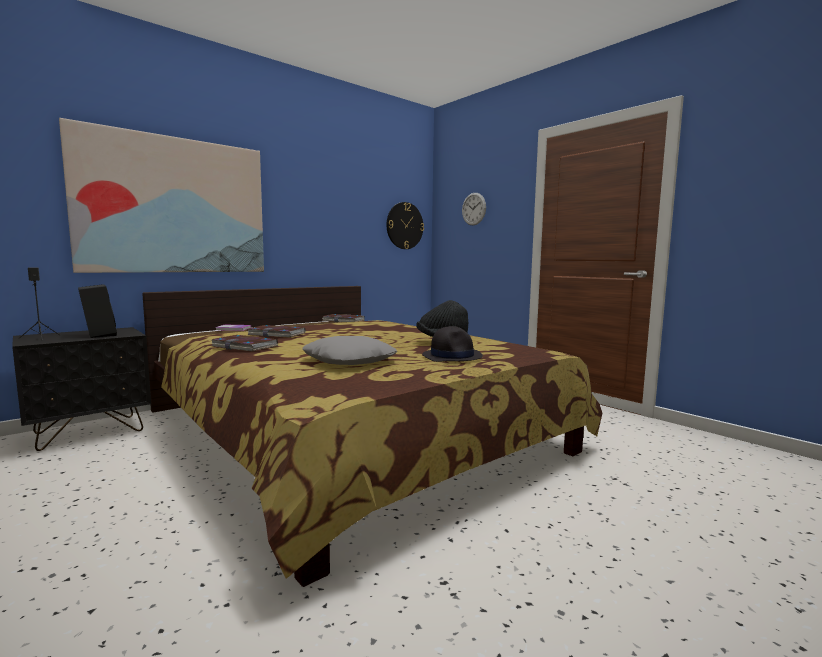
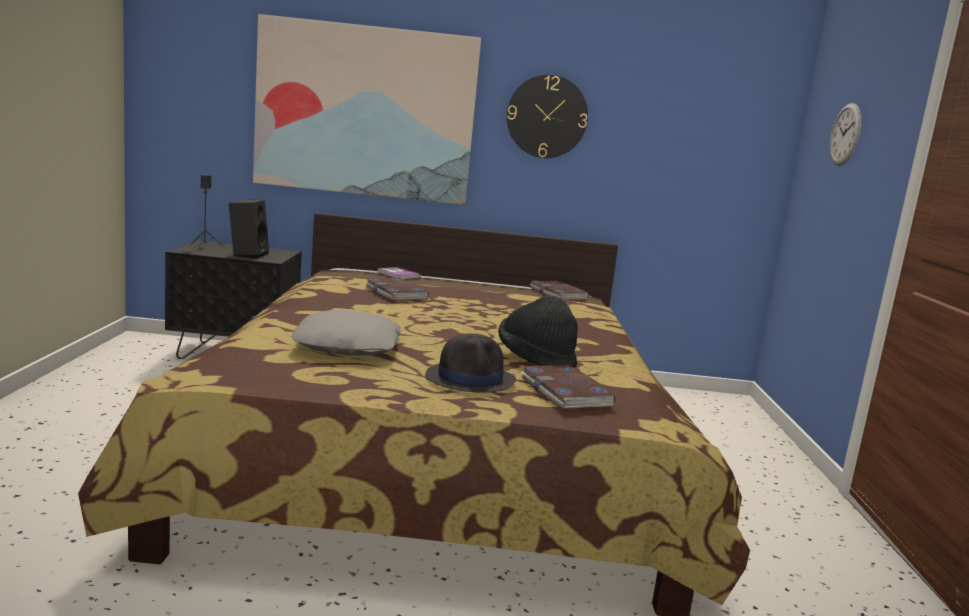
camera: 40 degrees right, 5 degrees up
(245, 346) = (319, 299): book -> book (566, 392)
(404, 226) = (731, 153): wall clock -> wall clock (547, 116)

